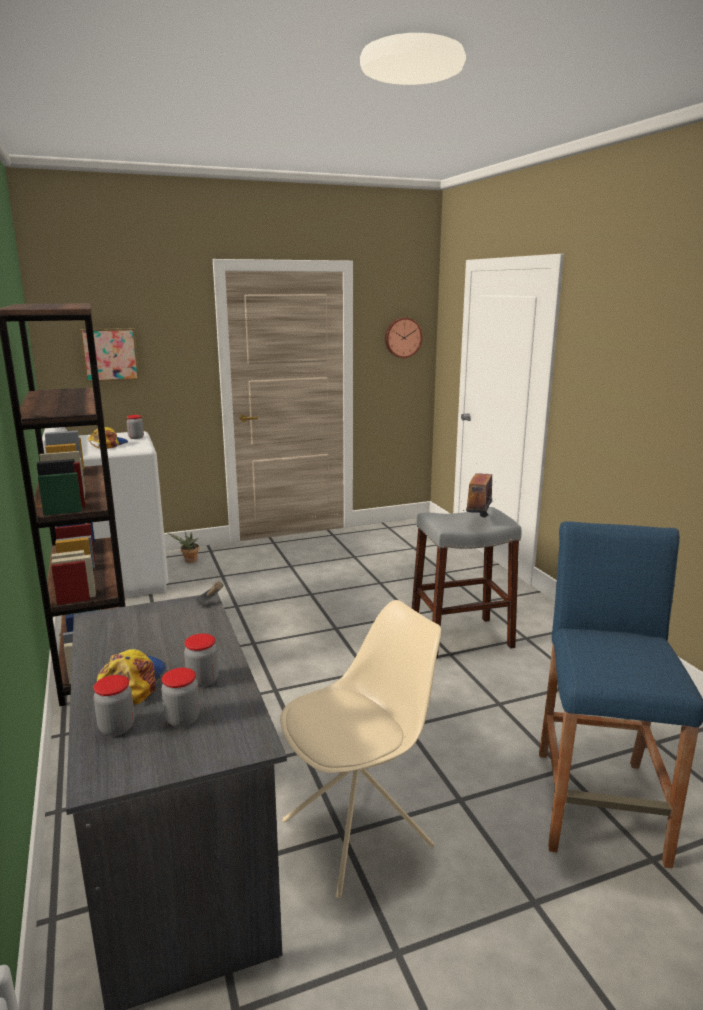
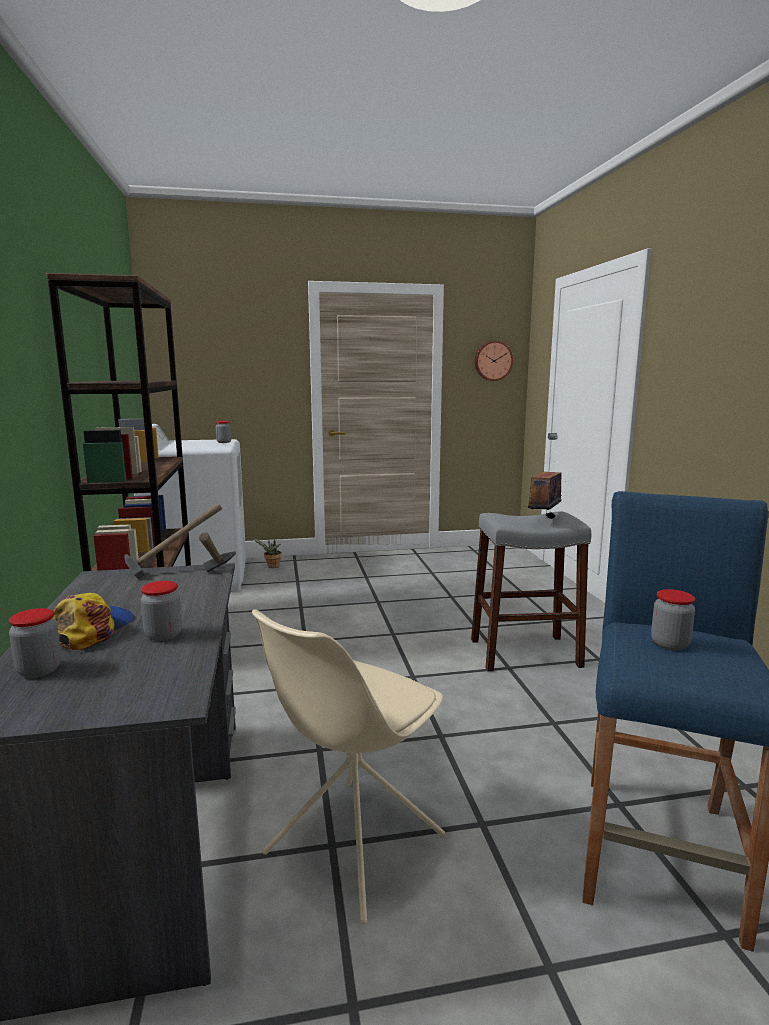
camera: 10 degrees right, 5 degrees down
(108, 444) = (194, 445): cap -> none
(110, 354) = (209, 367): picture -> none
(163, 604) = (173, 569): none -> hammer
(182, 719) = (114, 668): jar -> jar (669, 644)
(359, 832) = (352, 846): beige chair -> beige chair turned 150 degrees clockwise

